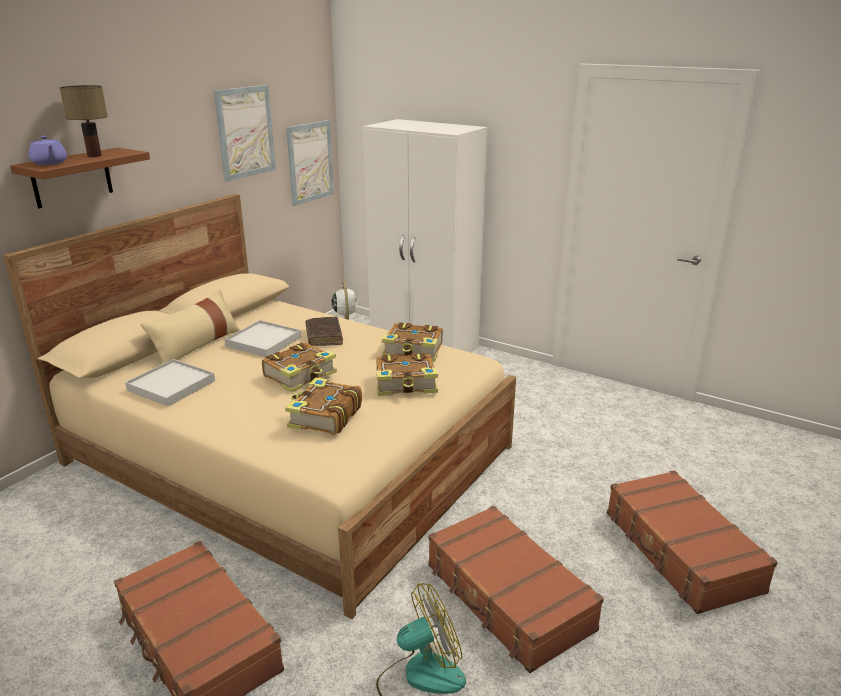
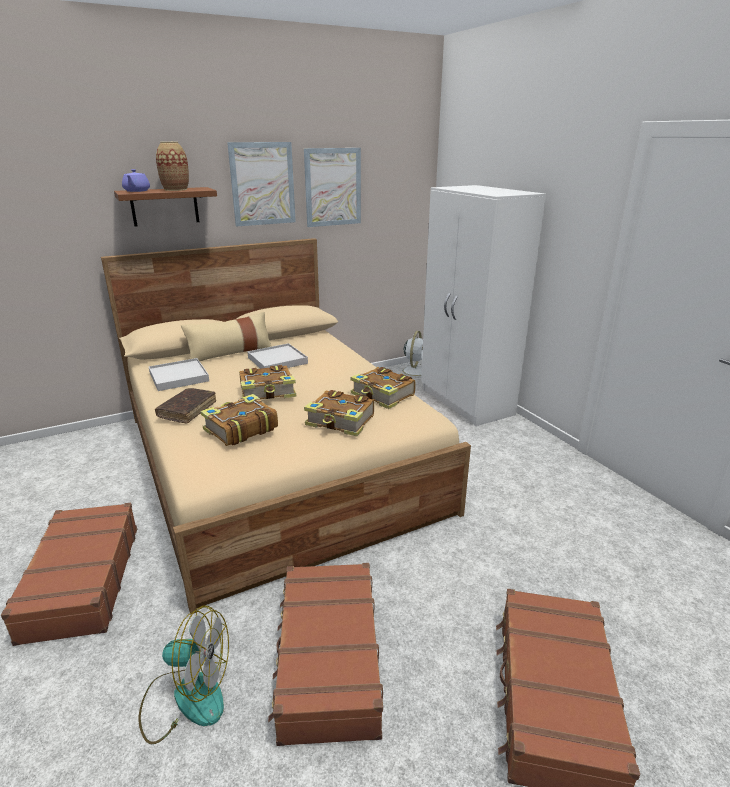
camera: 30 degrees right, 0 degrees up
(93, 155) = (175, 189): table lamp -> vase
(310, 162) = (400, 221): picture -> picture (262, 184)
(324, 337) = (325, 367): brown book -> brown book (187, 410)

